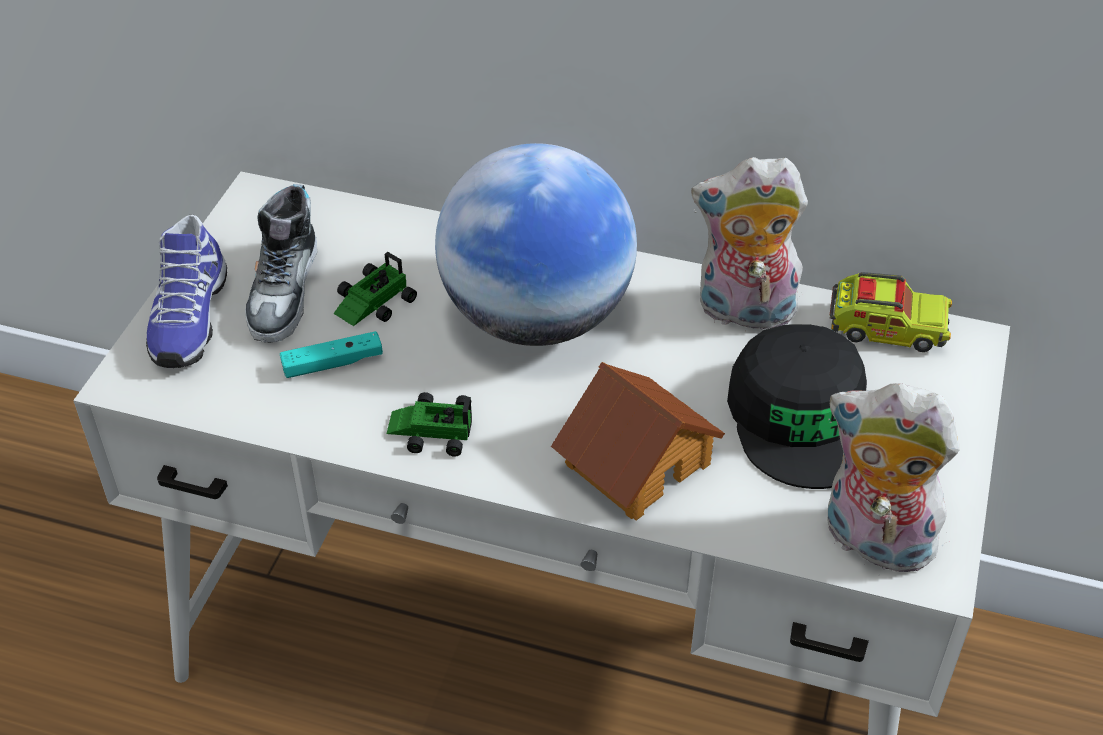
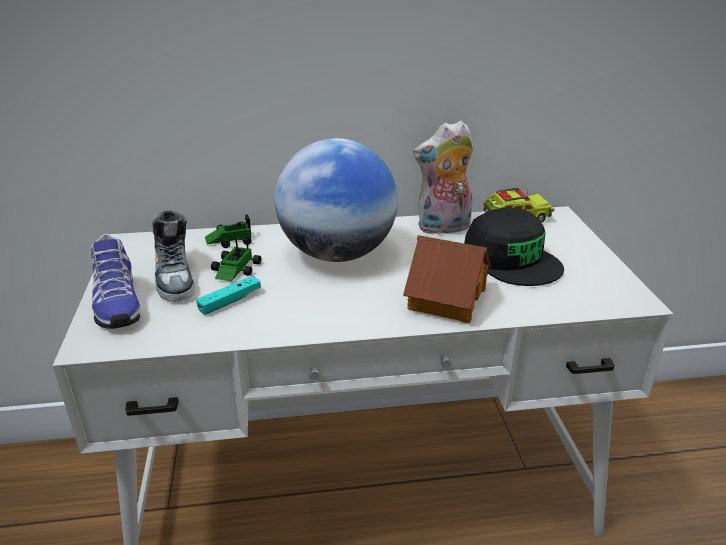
camera: 25 degrees left, 15 degrees down
(430, 428) = (314, 315): toy car -> toy car (228, 239)
(872, 542) = (596, 297): plush toy -> none

